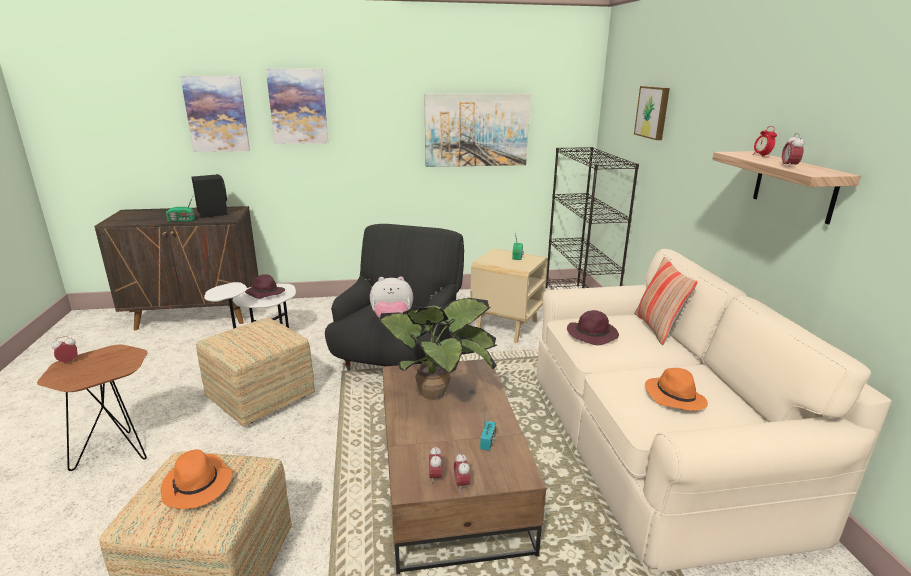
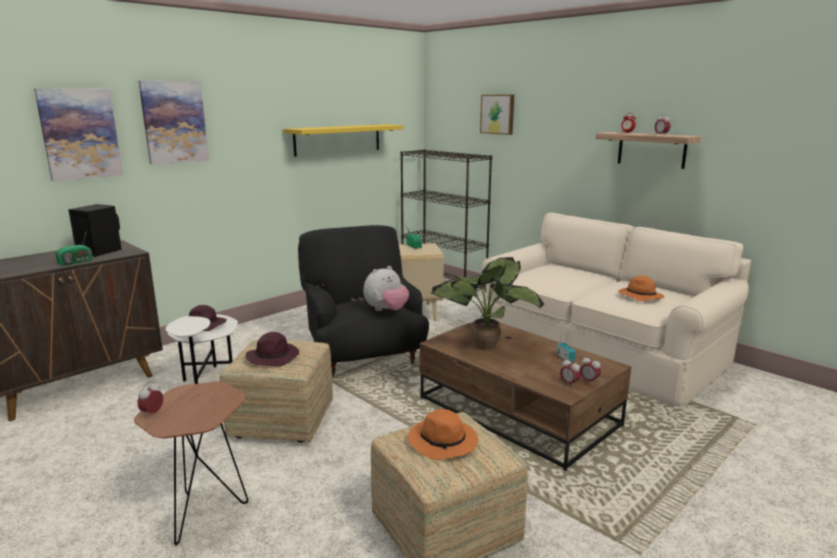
camera: 35 degrees left, 5 degrees down
(476, 130) = (338, 139): picture -> yellow shelf
(593, 334) = (545, 279): purple hat -> purple hat (273, 357)
(657, 328) = (572, 268): pillow -> none

